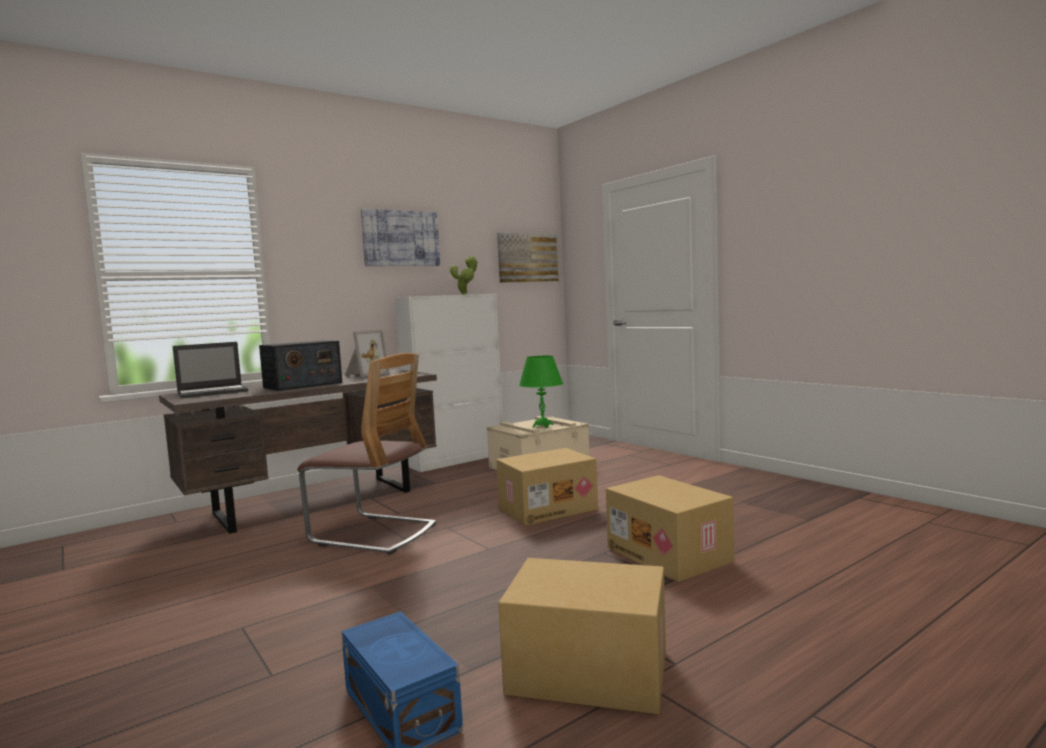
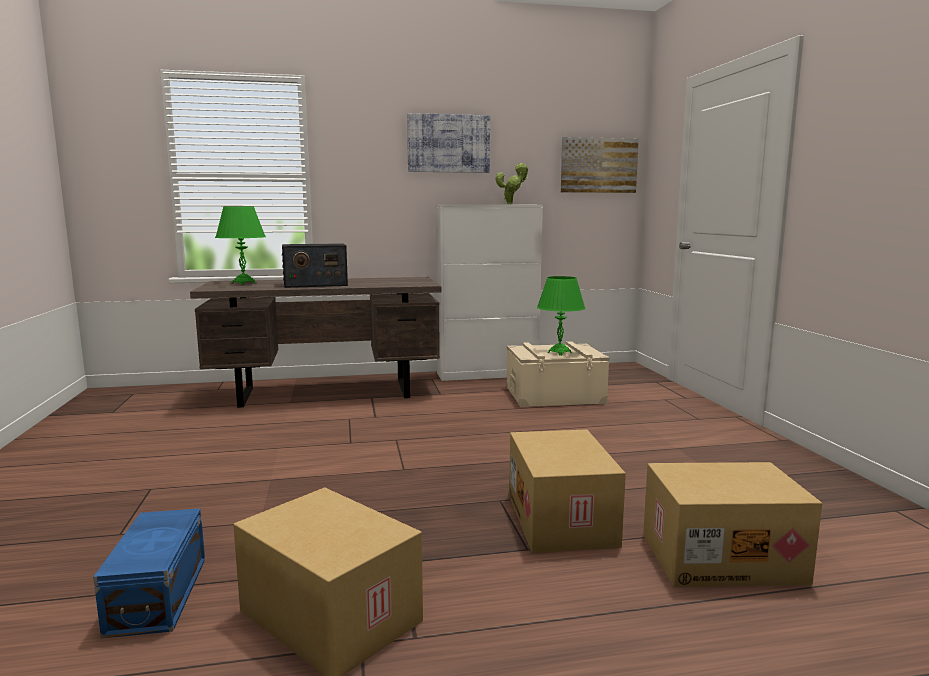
camera: 25 degrees right, 5 degrees up
(213, 392) = (244, 283): laptop -> green table lamp
(364, 374) = (388, 279): picture frame -> none
(373, 534) = (332, 432): chair -> none
(547, 508) = (506, 441): cardboard box -> cardboard box (722, 557)

